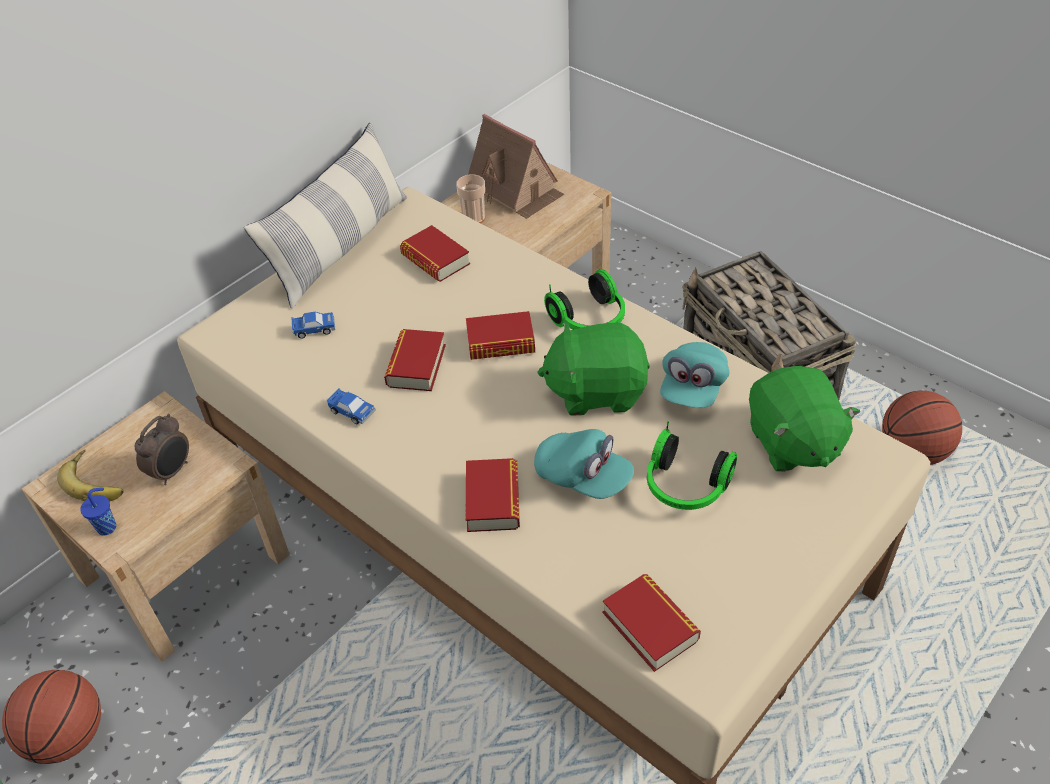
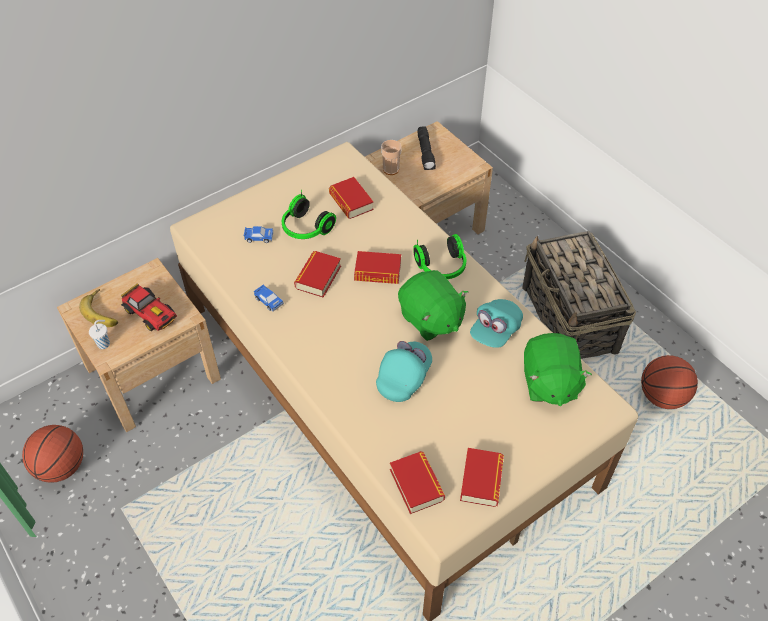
camera: 10 degrees right, 5 degrees up
(108, 527) = (104, 344): blue cup -> white cup
(172, 471) = (151, 315): alarm clock -> toy car
(341, 247) = (291, 180): pillow -> none
(493, 500) = (342, 381): book -> book (481, 480)
(515, 190) = (426, 153): toy house -> black flashlight
(583, 477) = (404, 378): turquoise cap -> turquoise cap turned 105 degrees counterclockwise
(596, 390) = (430, 319): green plush toy -> green plush toy turned 135 degrees counterclockwise
(685, 487) = (468, 398): headphones -> headphones (305, 229)

